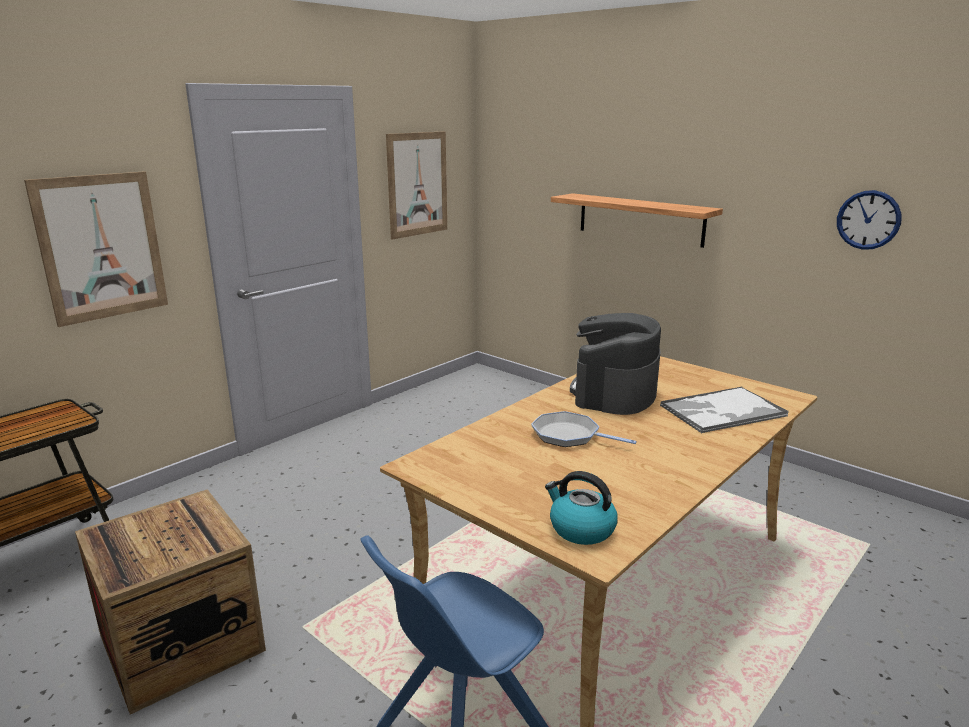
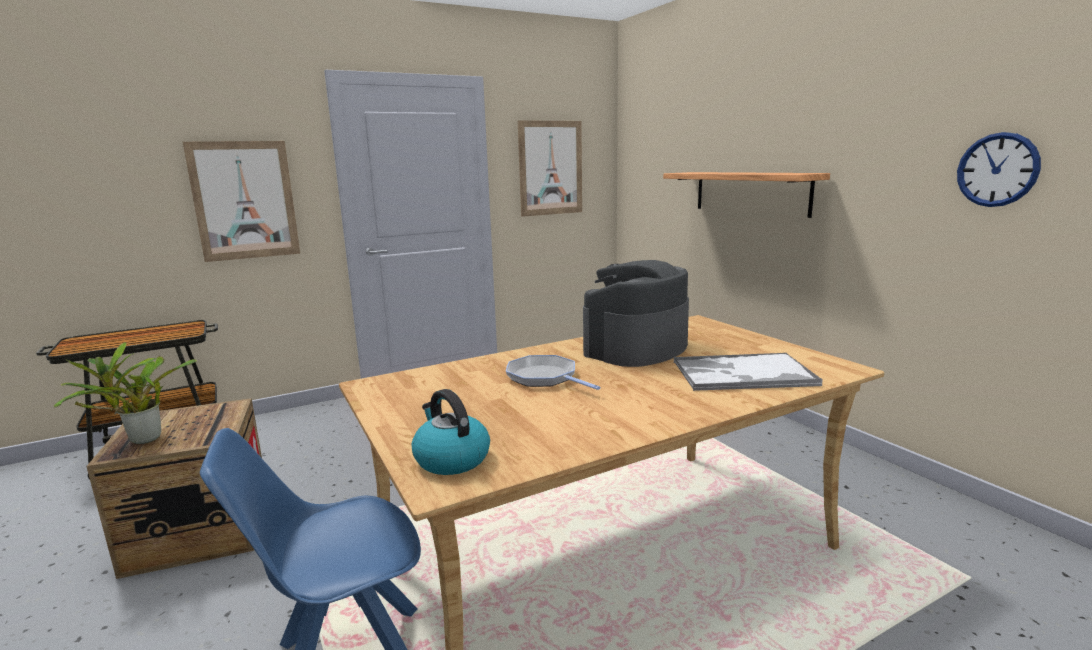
camera: 20 degrees right, 5 degrees down
(133, 559) = (141, 440): none -> potted plant

